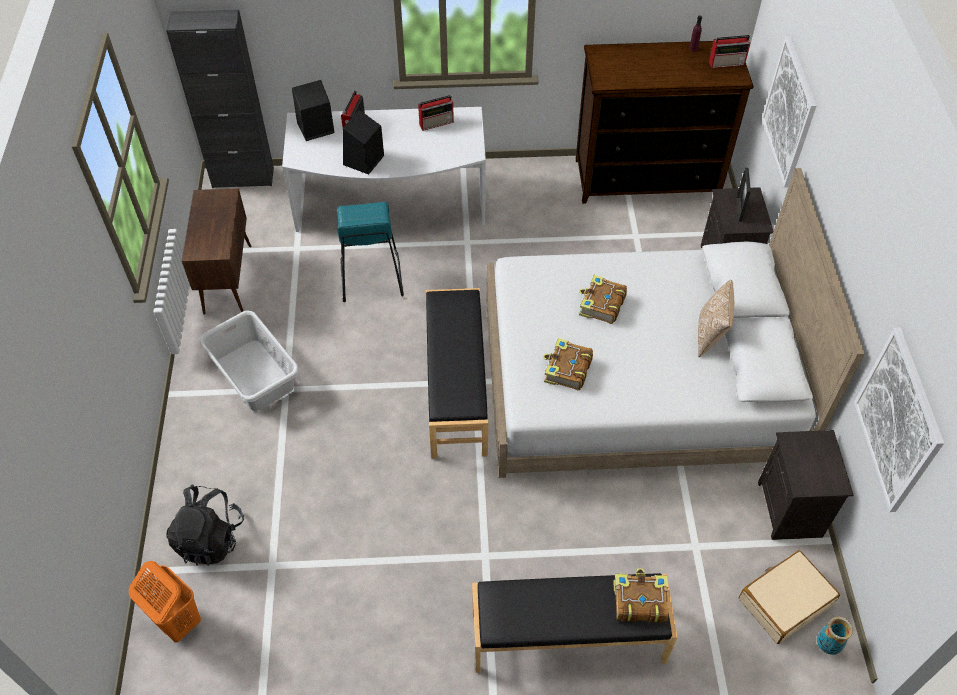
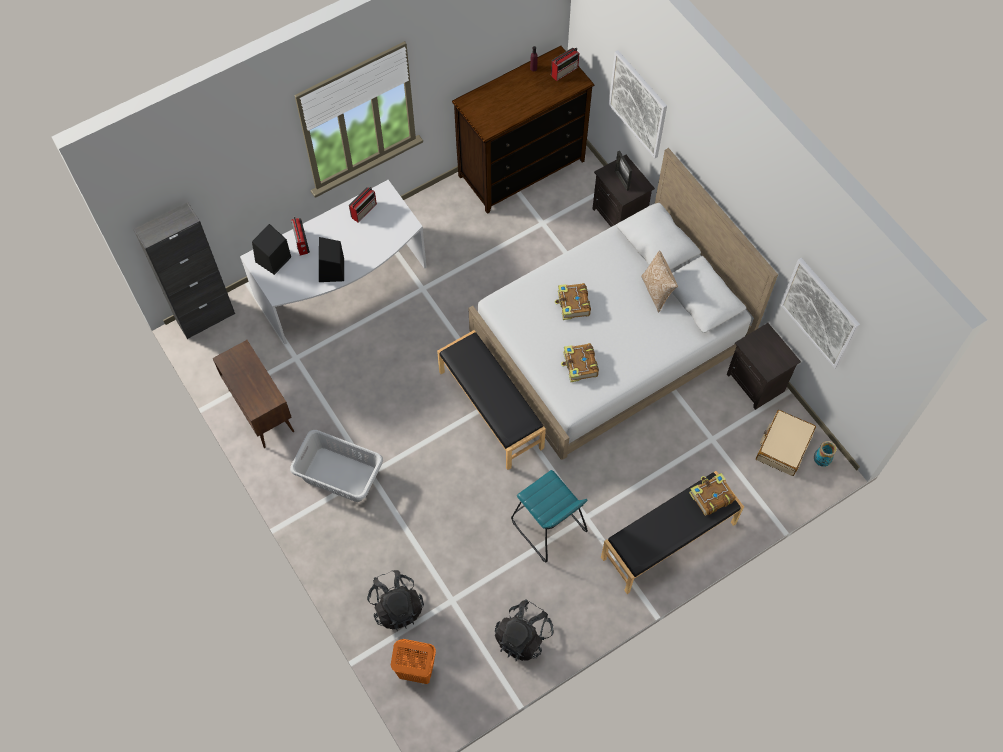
camera: 30 degrees left, 10 degrees up
(321, 652) = (523, 636): none -> black backpack
(370, 277) = (369, 354): turquoise stool -> turquoise stool (548, 526)

